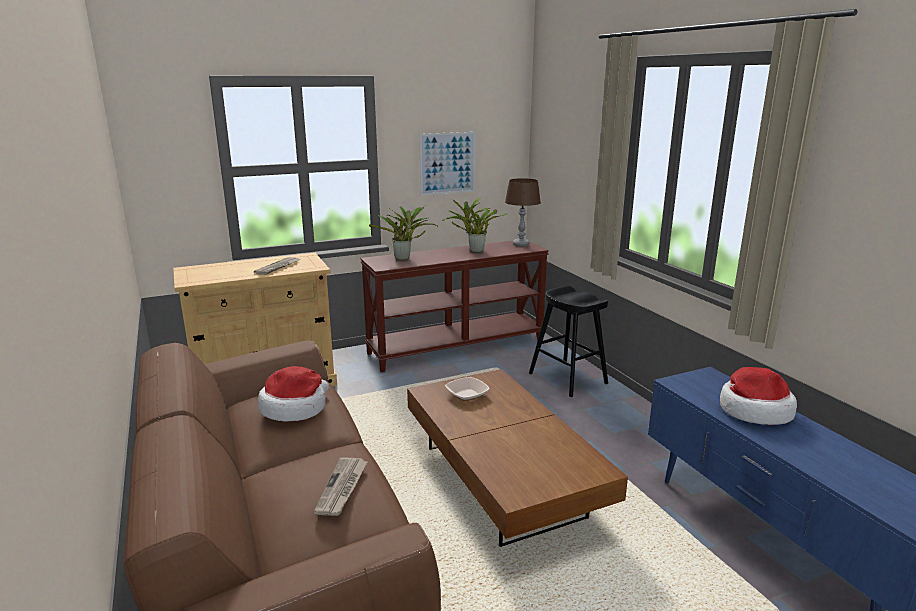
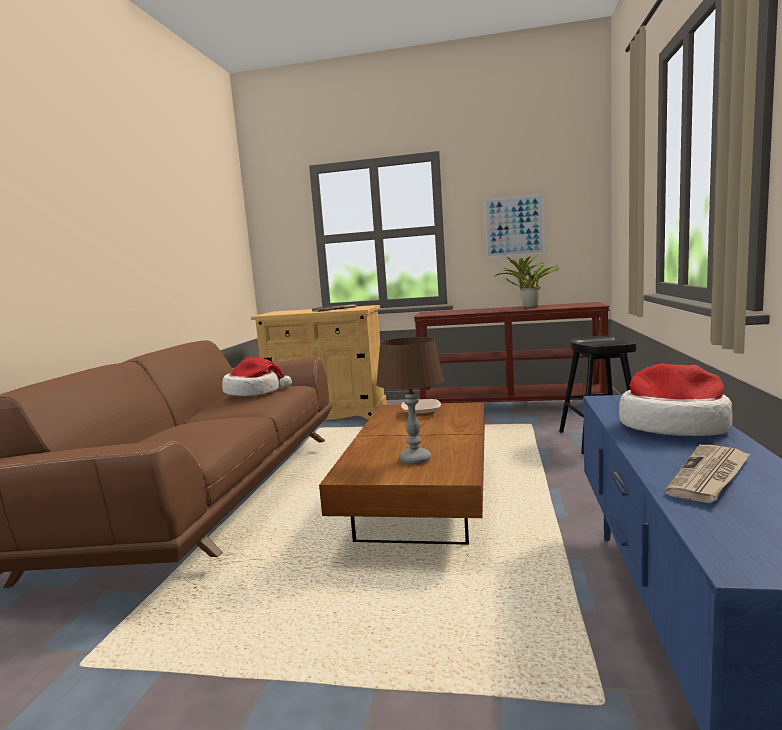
camera: 35 degrees right, 10 degrees down
(342, 488) = (196, 430): newspaper -> newspaper (710, 476)
(404, 258) = (453, 311): potted plant -> none
(521, 244) = (586, 304): brown table lamp -> brown table lamp (415, 460)

